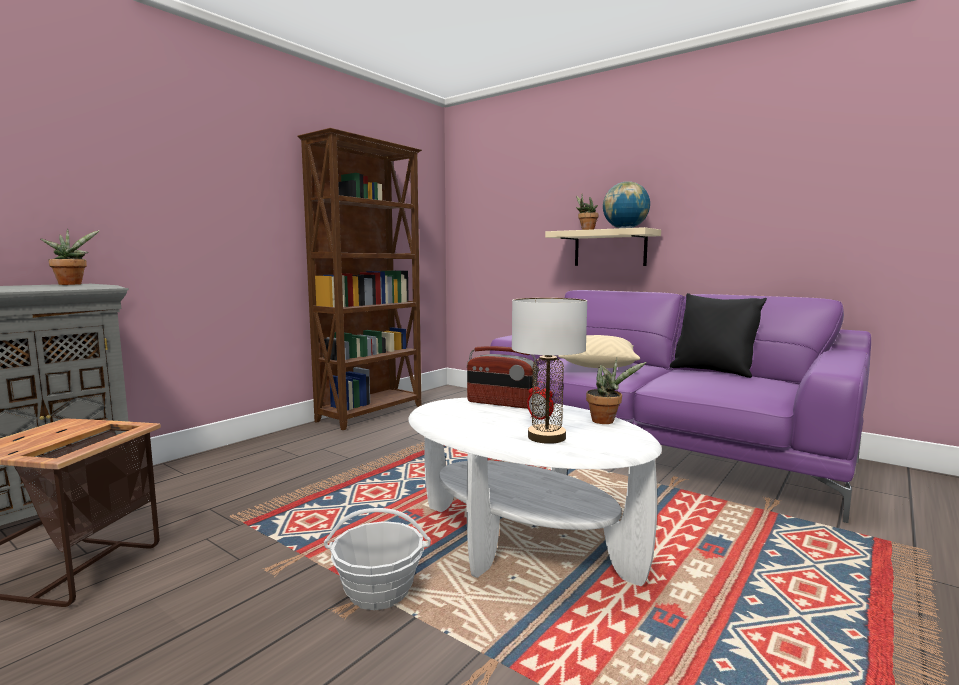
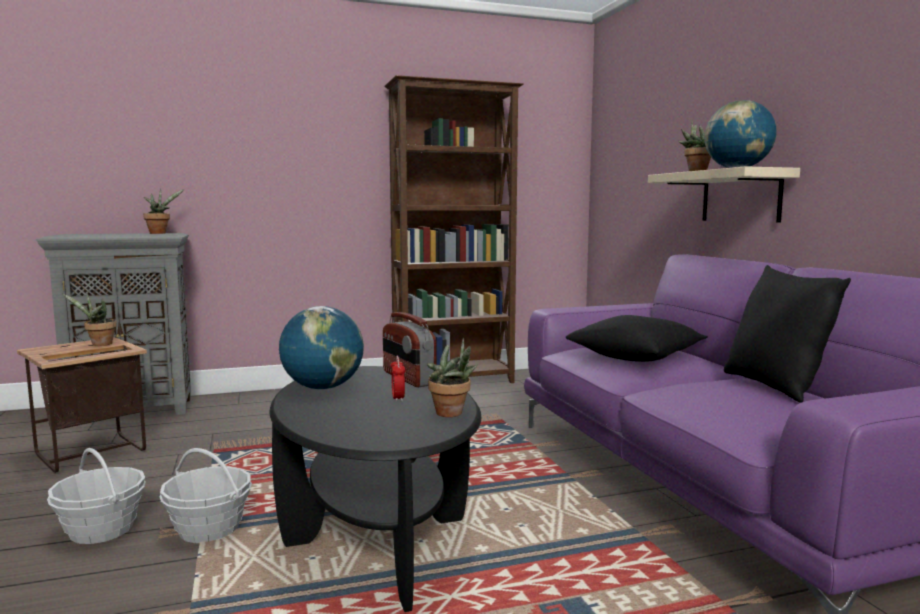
camera: 35 degrees right, 0 degrees up
(72, 429) = (99, 344): none -> potted plant
(260, 637) = (101, 530): none -> basket
(459, 422) = (323, 387): none -> globe
(522, 542) = (377, 533): white coffee table -> black coffee table
(546, 437) = (350, 415): table lamp -> none
(597, 365) = (636, 356): beige pillow -> black pillow

